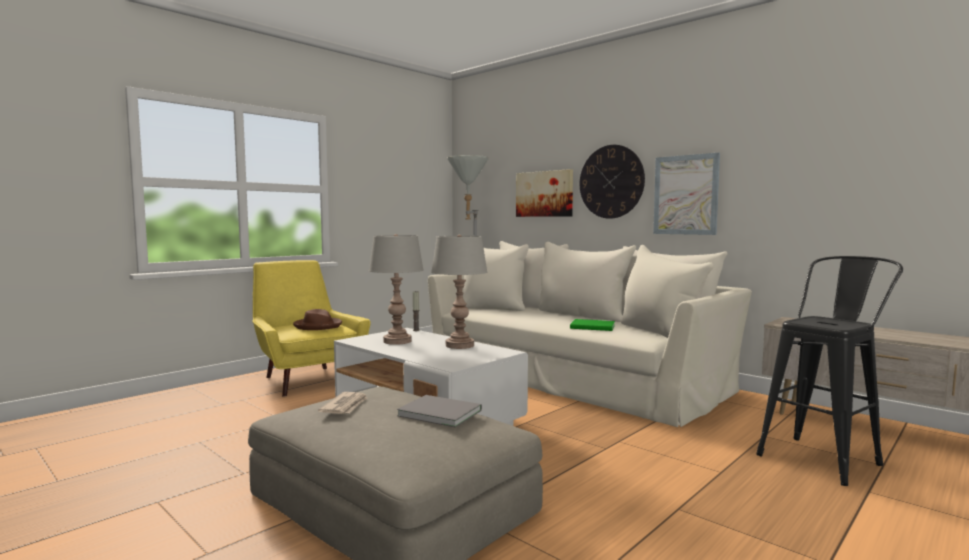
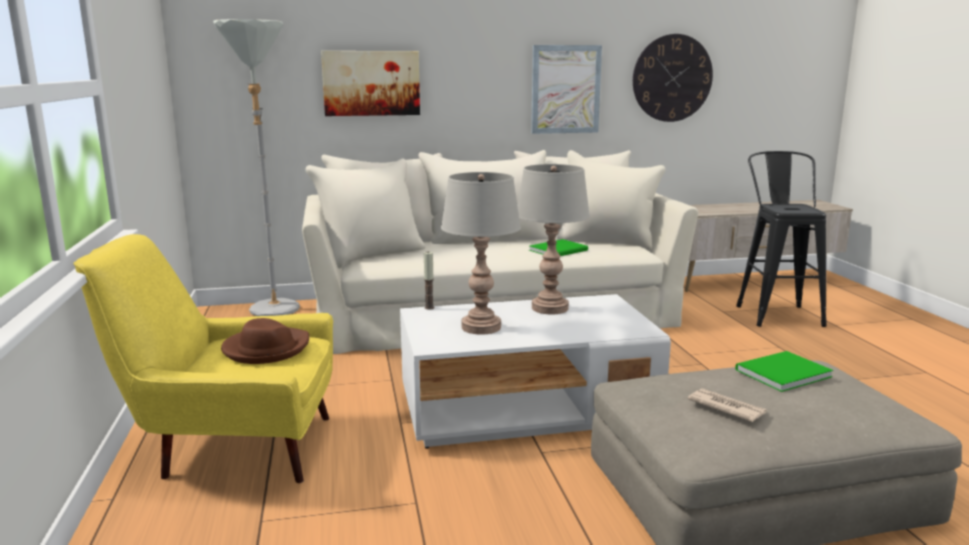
camera: 55 degrees left, 10 degrees up
(439, 412) = (779, 373): grey book -> green book
(611, 181) = (475, 70): wall clock -> wall clock (672, 78)

